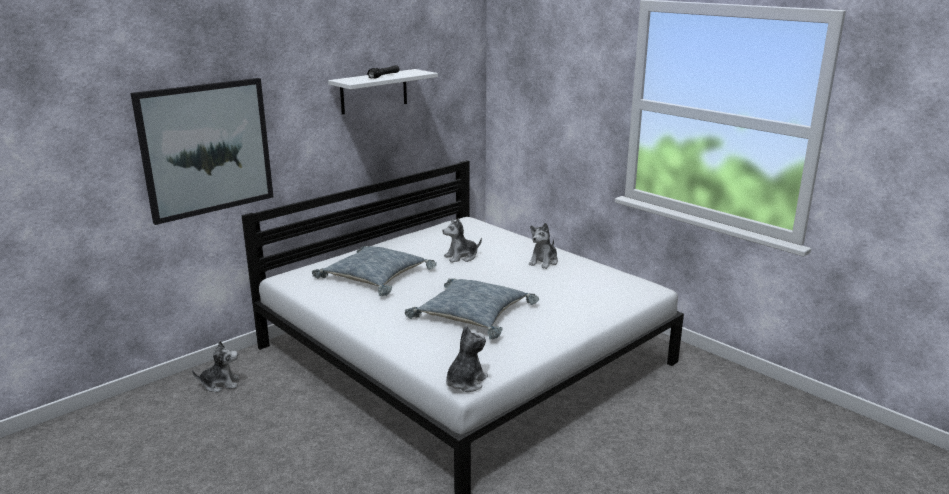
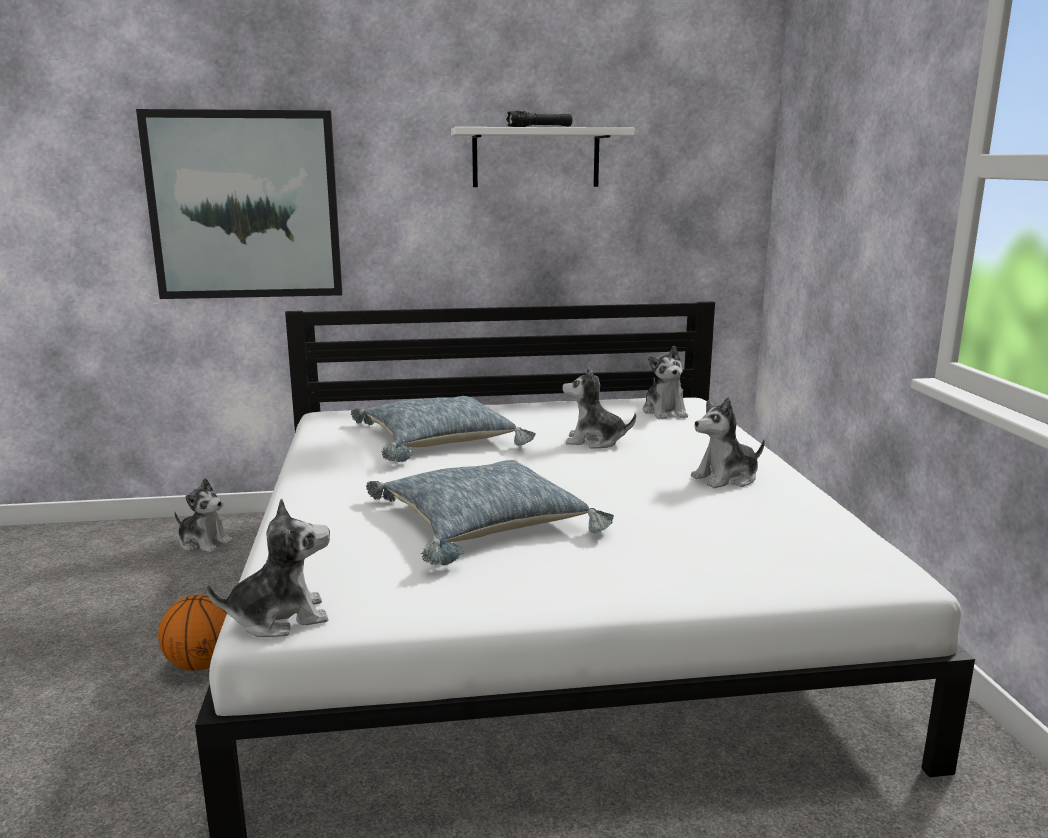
camera: 35 degrees right, 5 degrees down
(332, 441) = (202, 664): none -> basketball
(468, 230) = (665, 412): none -> plush toy

